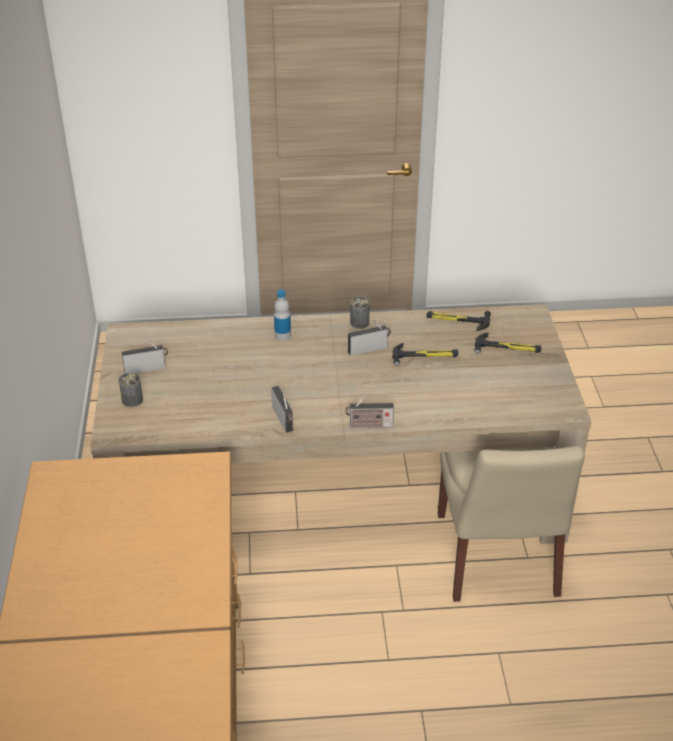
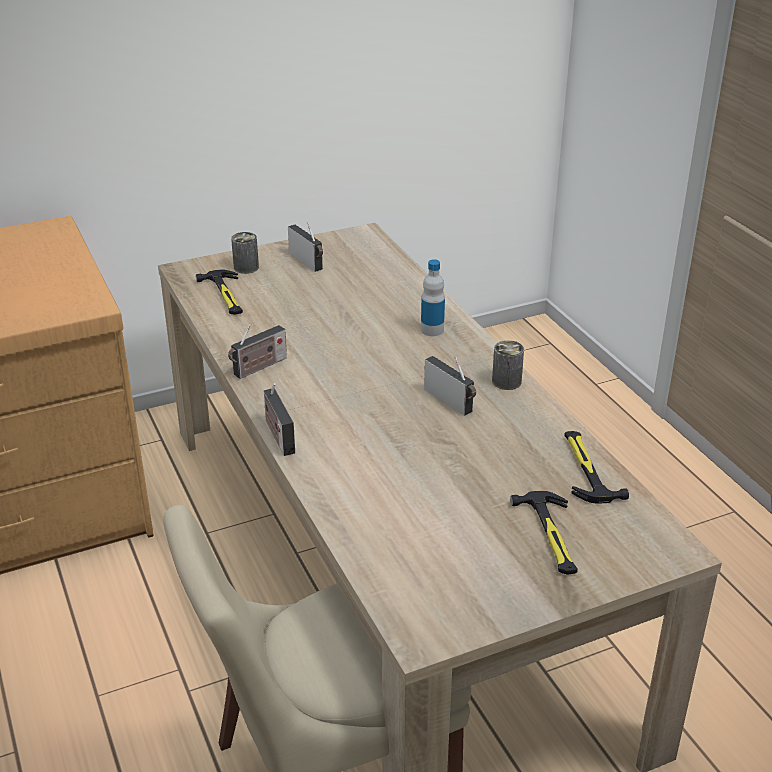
camera: 70 degrees right, 5 degrees down
(425, 356) = (469, 454): hammer -> hammer (225, 295)

